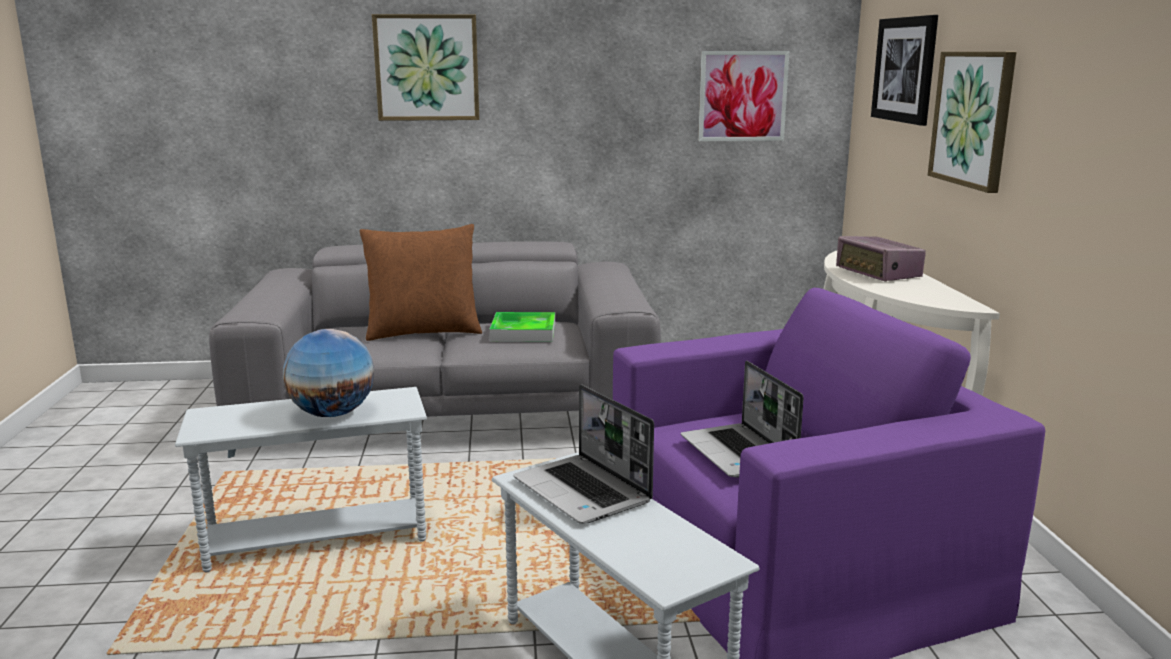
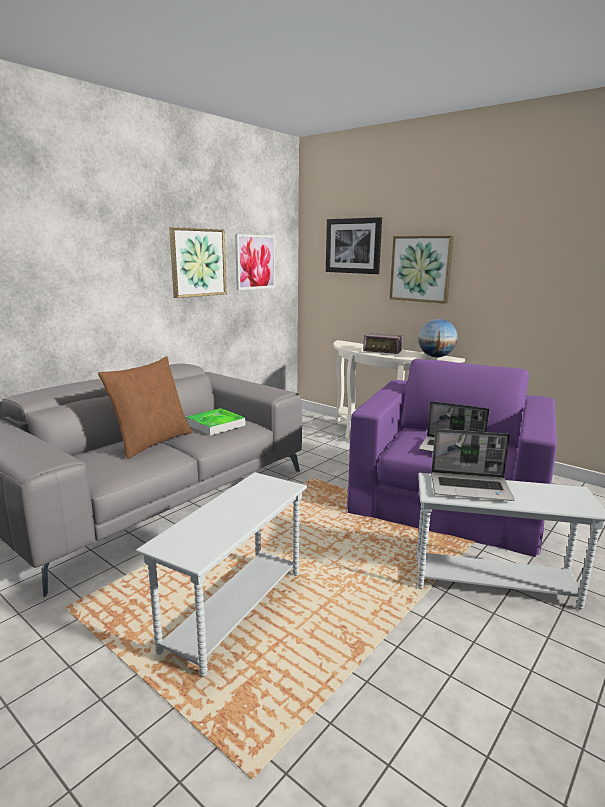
camera: 45 degrees left, 0 degrees up
(332, 414) = (252, 506): globe -> globe (436, 357)
(427, 68) = (72, 241): picture -> picture (198, 262)

